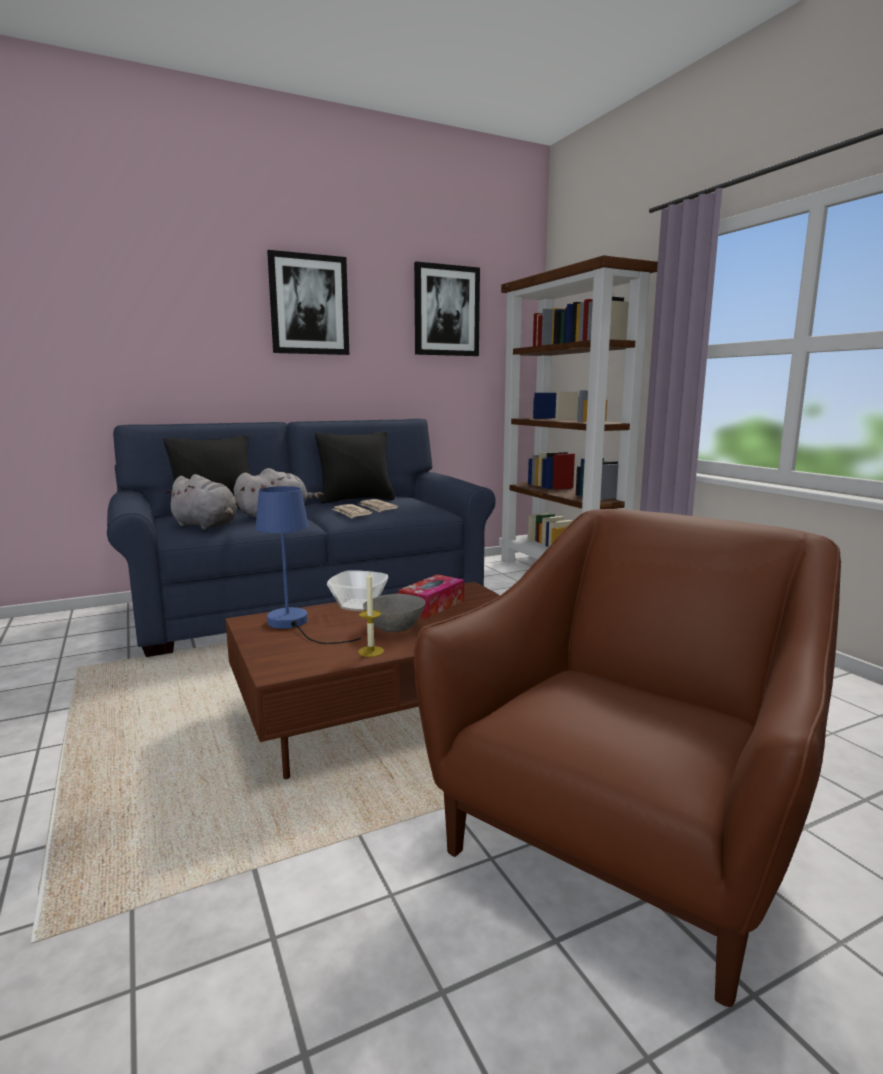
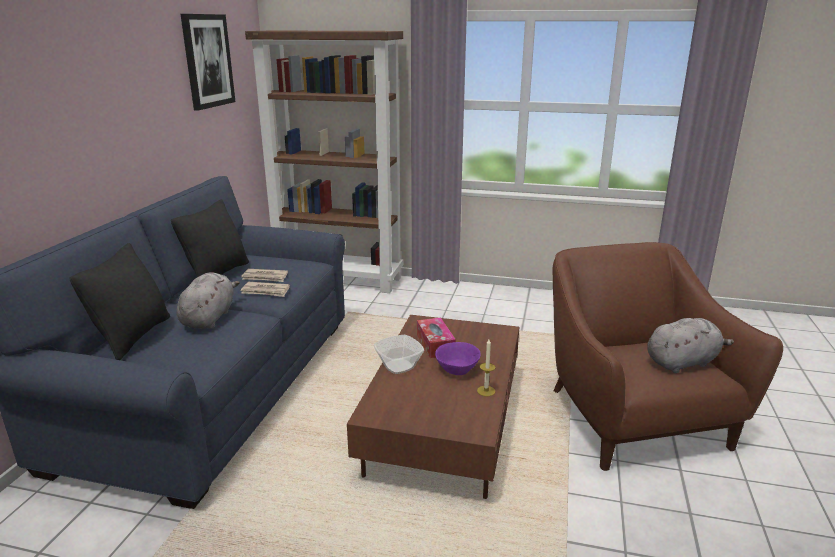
camera: 50 degrees left, 10 degrees up
(207, 526) = (189, 355): grey plush toy -> grey plush toy (683, 362)
(294, 625) = (403, 401): blue table lamp -> none
(309, 305) = (110, 74): picture -> none
(394, 627) = (456, 369): grey bowl -> purple bowl

